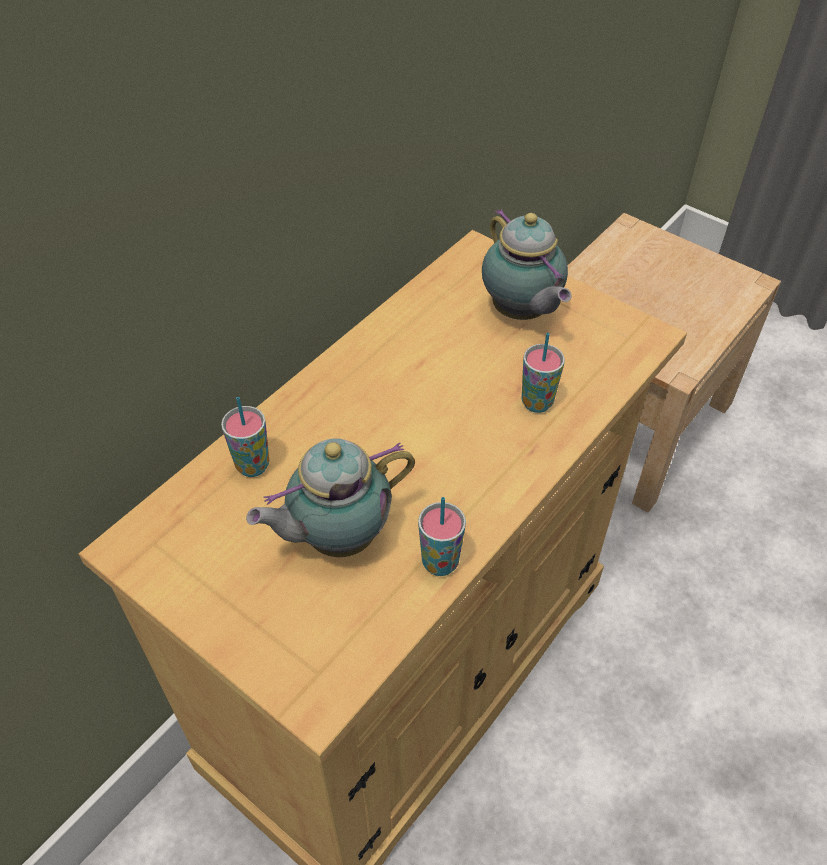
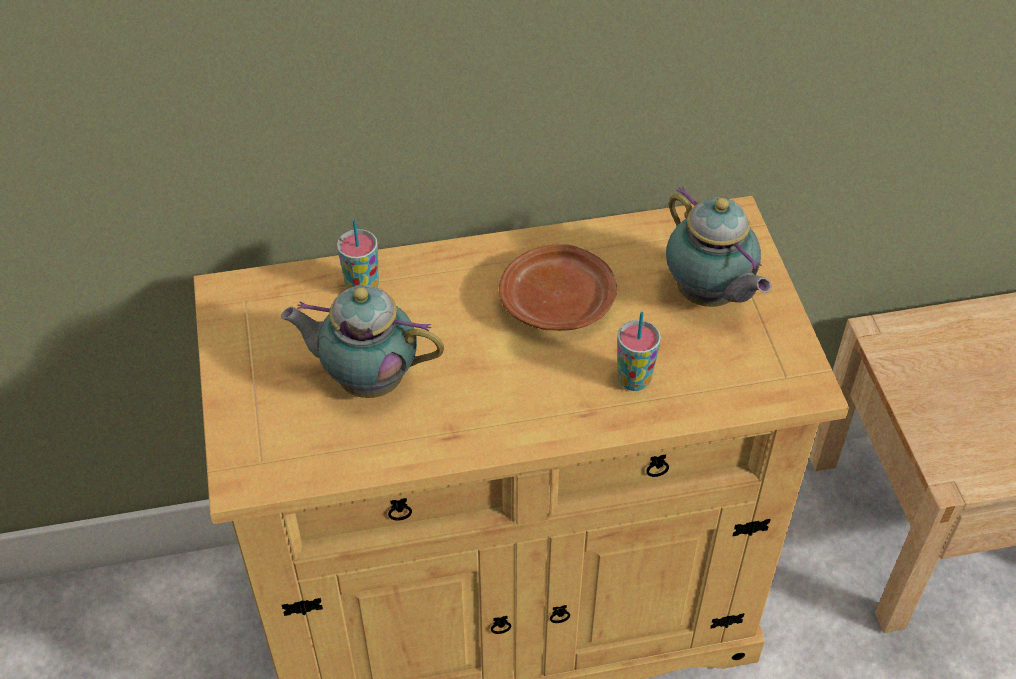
camera: 40 degrees right, 0 degrees up
(422, 380) = (558, 302): none -> brown plate
(440, 563) = (420, 448): cup -> none
(521, 313) = (708, 296): teapot -> teapot turned 45 degrees counterclockwise

